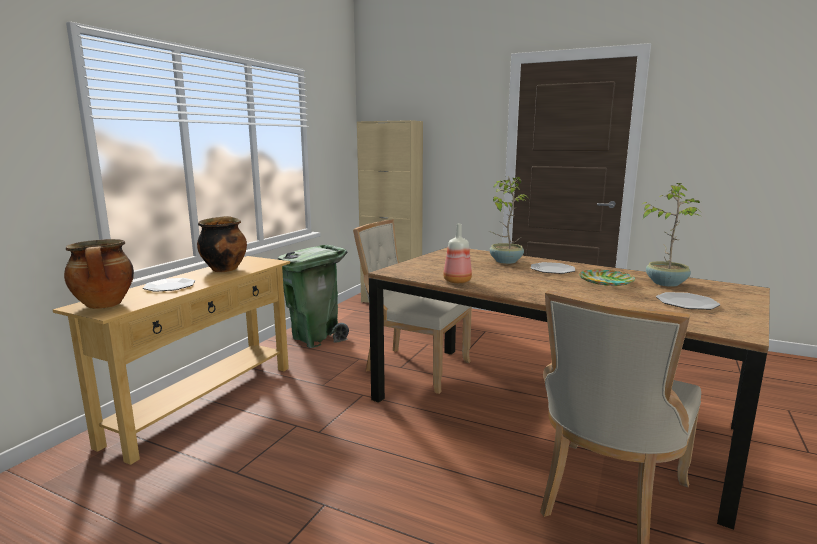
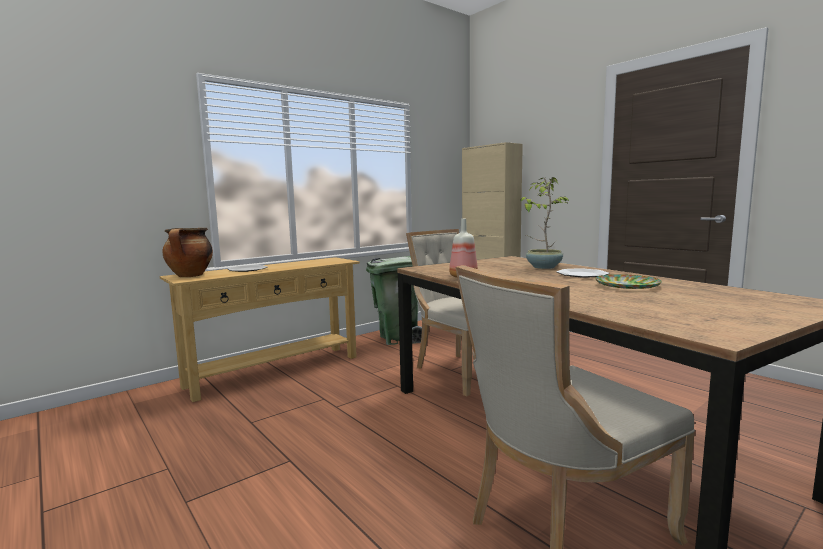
camera: 25 degrees right, 5 degrees down
(224, 269) = (302, 263): cooking pot -> none
(666, 283) = (705, 291): potted plant -> none
(686, 303) = (696, 307): plate -> none

